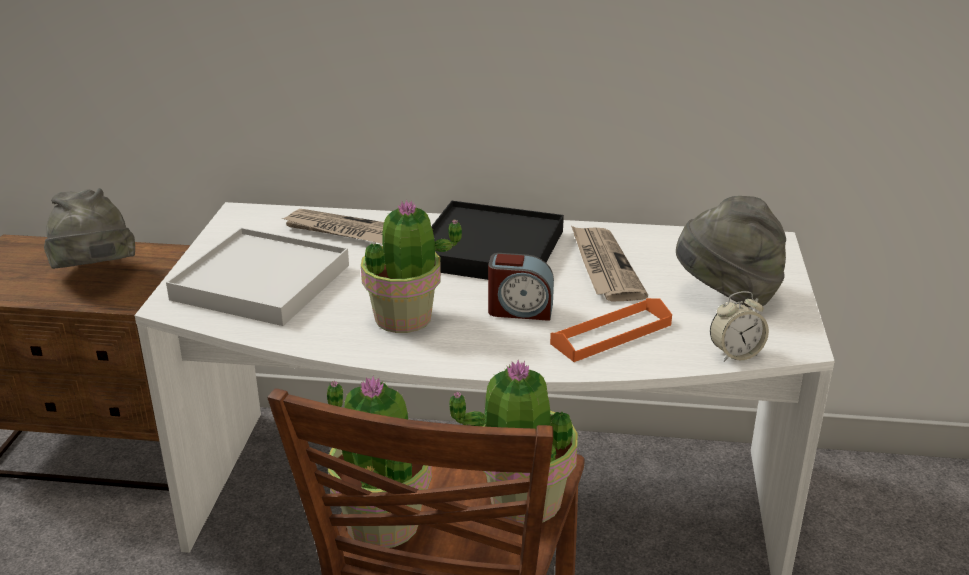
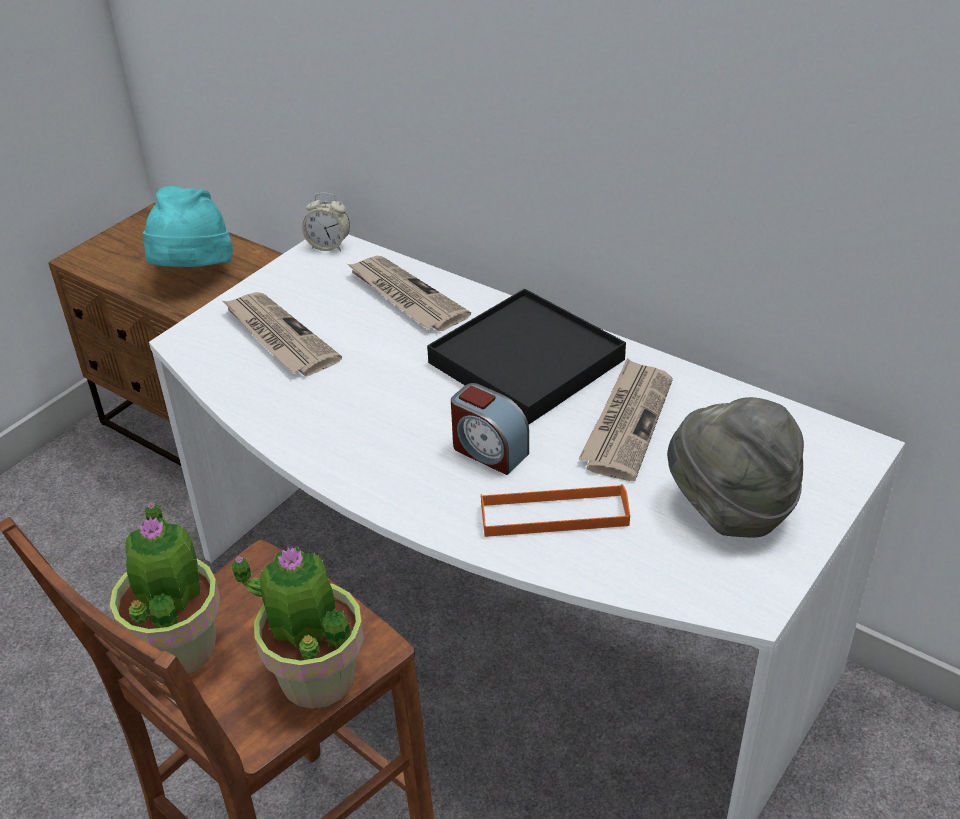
camera: 30 degrees right, 10 degrees up
(95, 276) = (192, 273): grey hat -> turquoise hat
(261, 282) = (278, 337): white tray -> newspaper
(404, 318) = (369, 424): potted plant -> none
(735, 354) = (665, 590): alarm clock -> alarm clock (328, 246)

